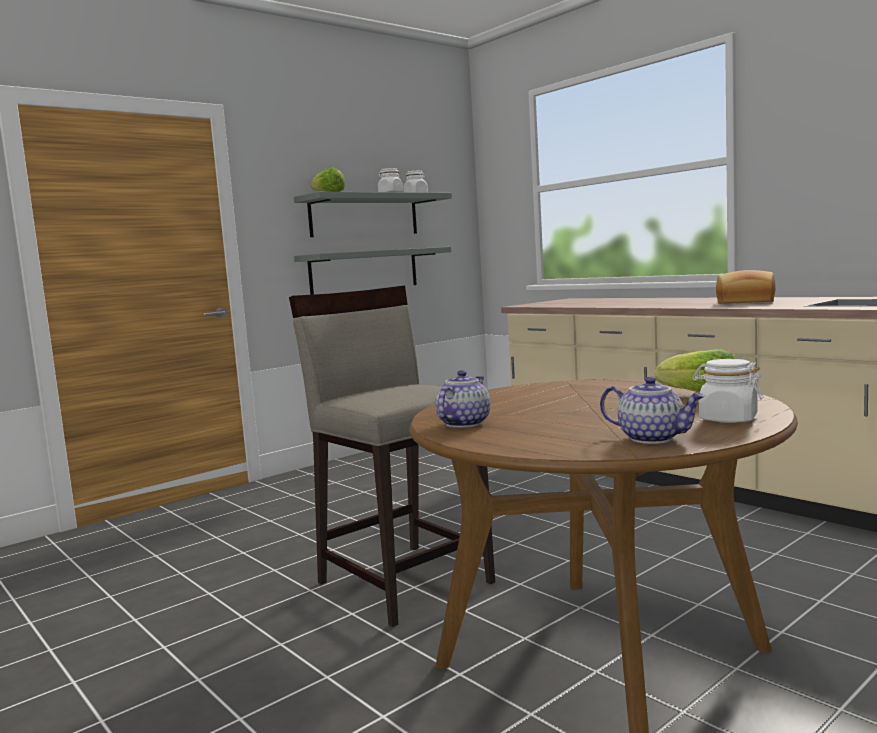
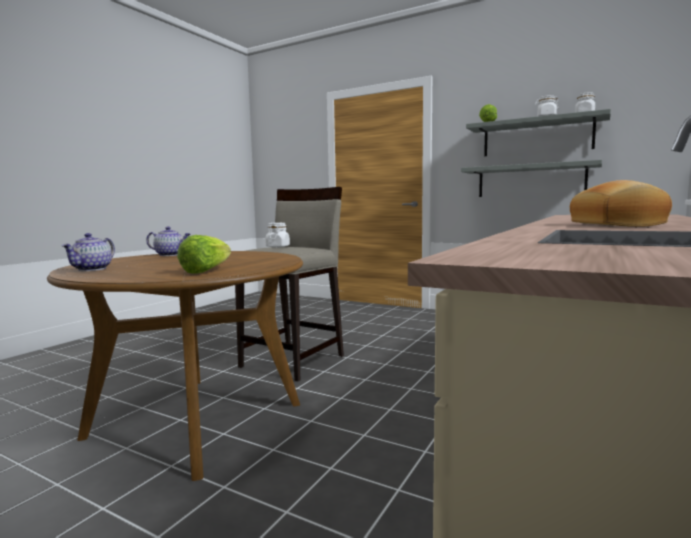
camera: 70 degrees right, 0 degrees up
(727, 419) = (123, 275): white jar -> white jar (278, 247)

